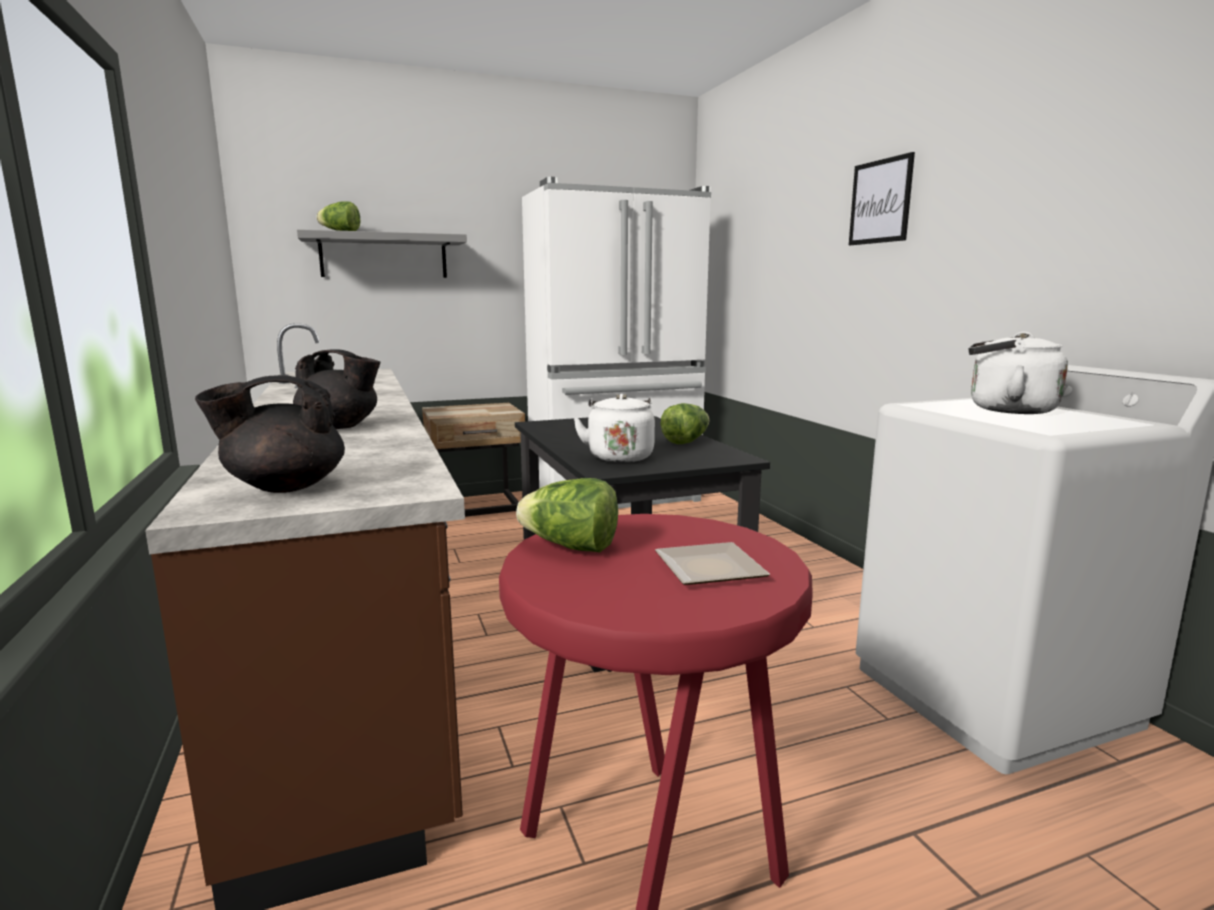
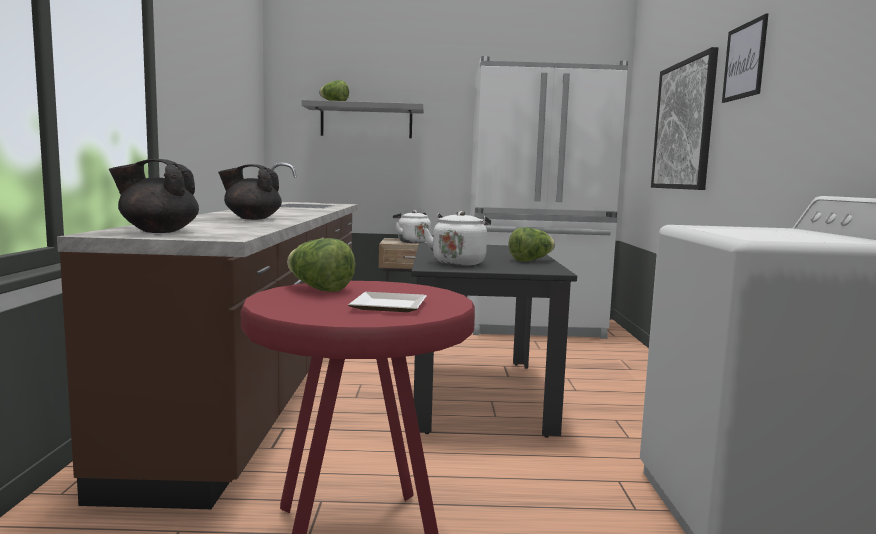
camera: 20 degrees right, 5 degrees down
(340, 427) = (252, 218): black teapot -> black teapot turned 150 degrees clockwise
(787, 265) = (683, 125): none -> picture
(1006, 410) = (767, 231): white kettle -> white kettle (412, 242)

